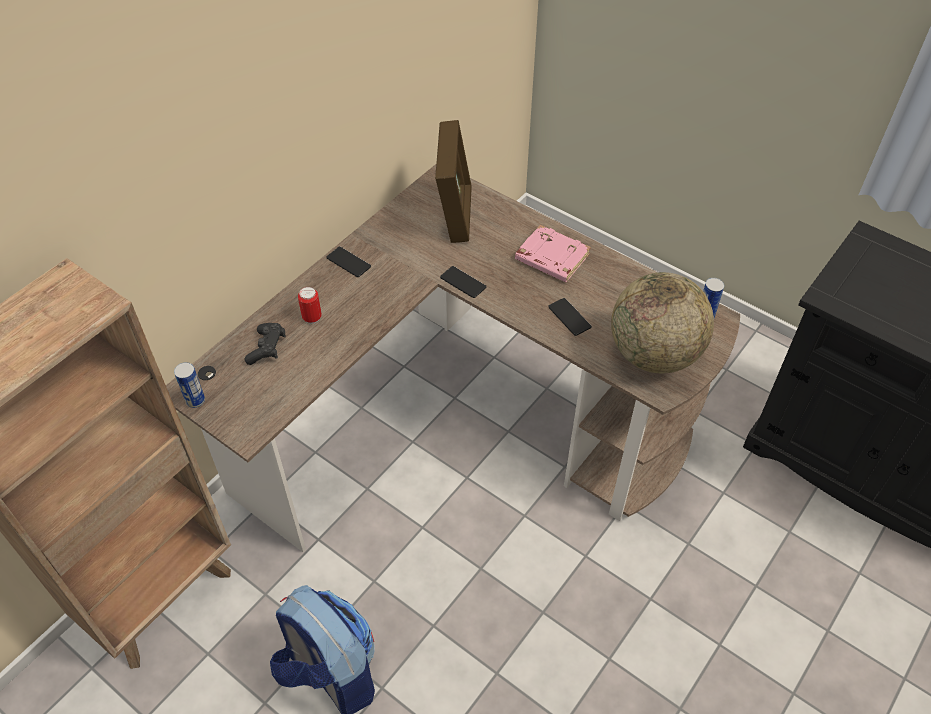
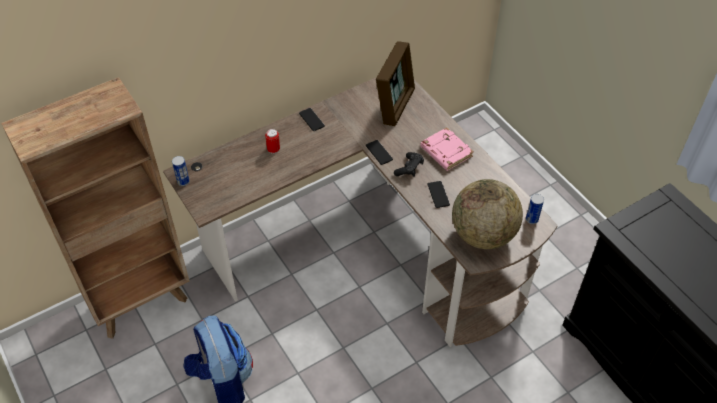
camera: 20 degrees right, 0 degrees up
(267, 348) = (238, 161): black game controller -> black game controller (409, 169)

